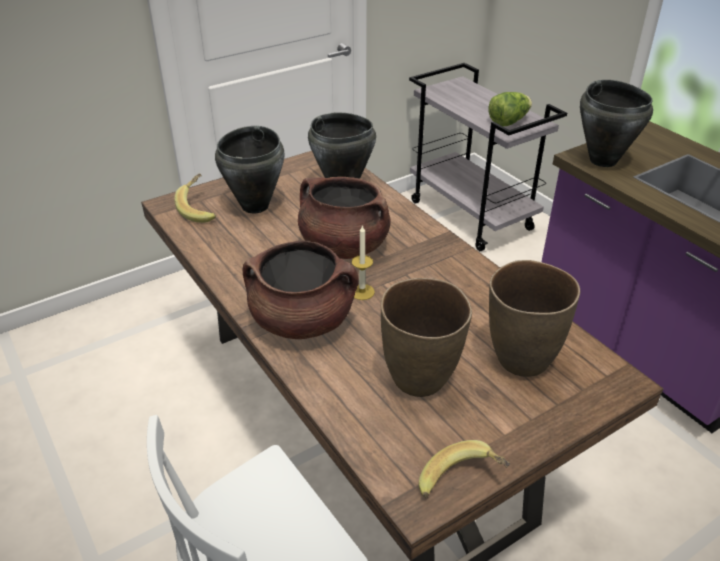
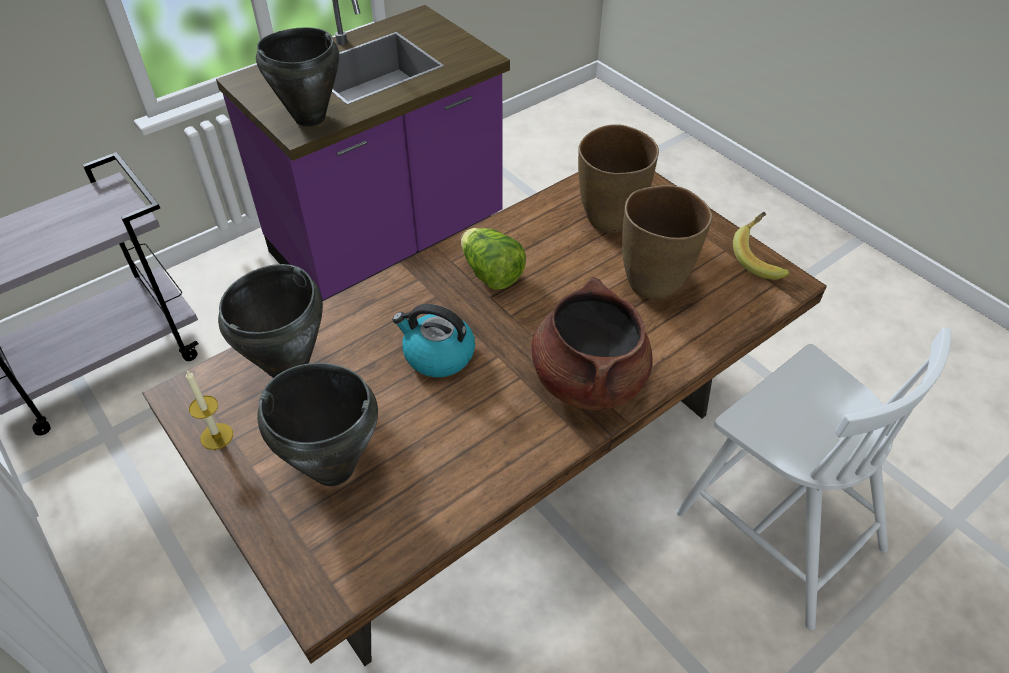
camera: 95 degrees left, 10 degrees up
(201, 209) = (339, 543): banana -> none
(343, 246) = (437, 355): brown cooking pot -> kettle
(362, 292) = (527, 332): candle -> candle (216, 436)
(508, 122) = (95, 214): lettuce -> lettuce (491, 274)

